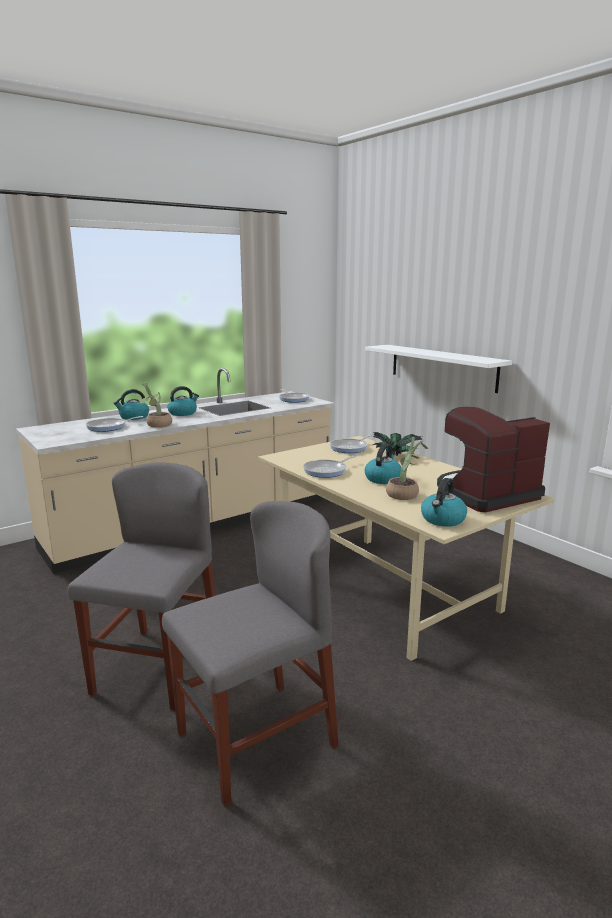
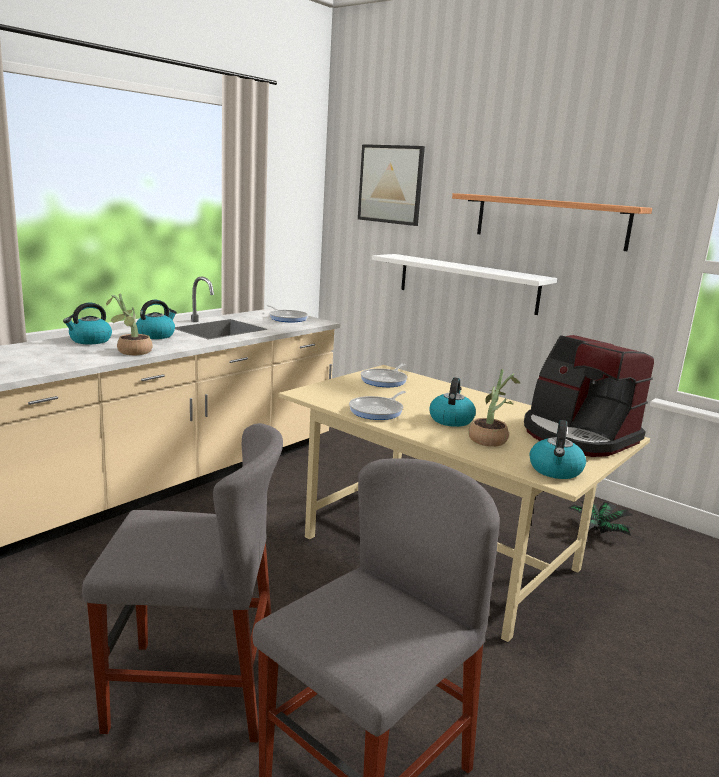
camera: 15 degrees left, 0 degrees up
(109, 427) = (63, 355): frying pan -> none
(157, 667) = (193, 689): grey chair -> grey chair turned 90 degrees clockwise
(383, 287) = (390, 184): none -> picture
(396, 455) = (444, 388): potted plant -> potted plant (597, 530)
(485, 494) = (577, 436): coffee machine -> coffee machine turned 90 degrees counterclockwise
(505, 311) = (550, 221): none -> shelf

